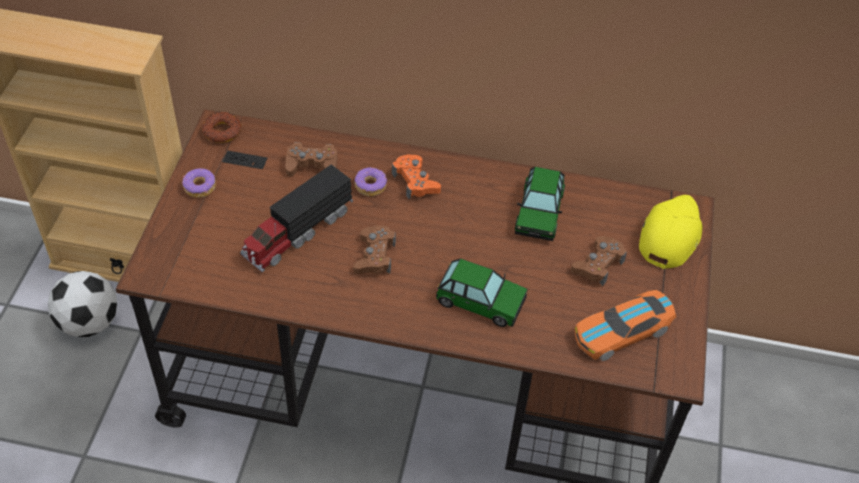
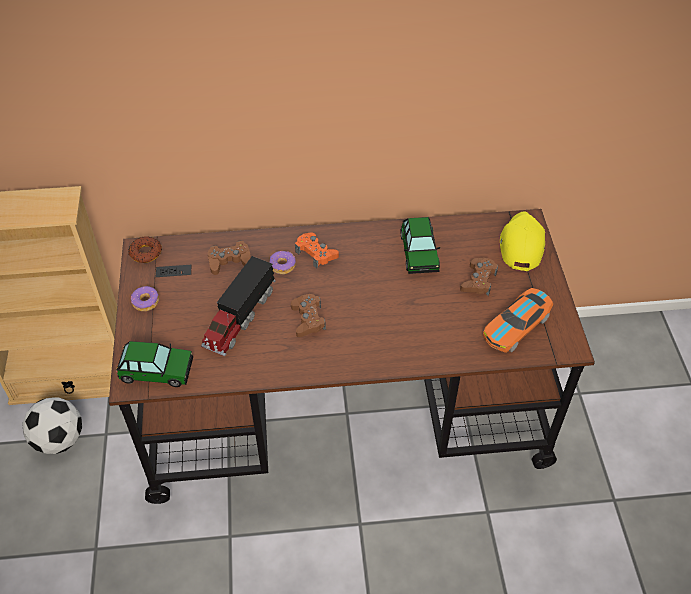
camera: 15 degrees left, 0 degrees up
(480, 301) = (403, 332): toy car -> toy car (157, 370)

